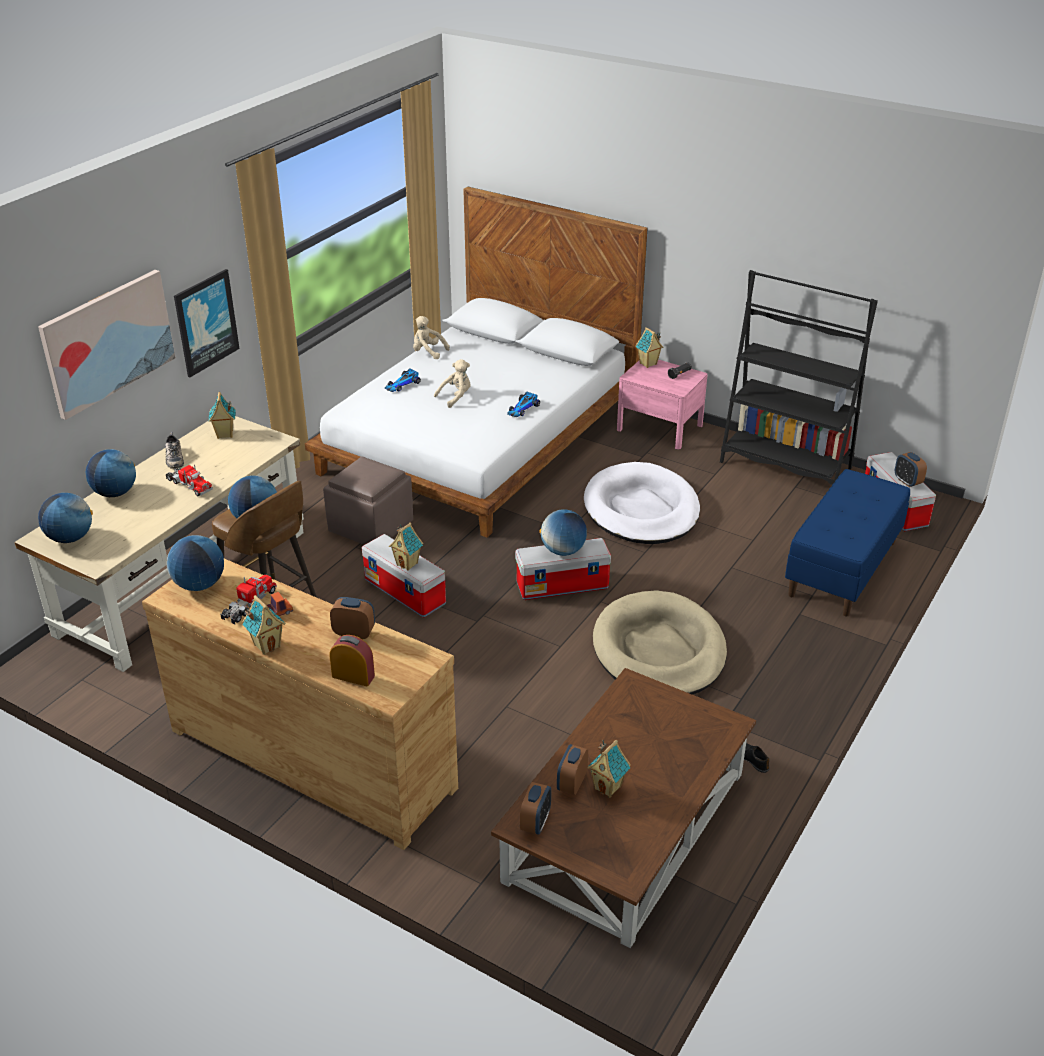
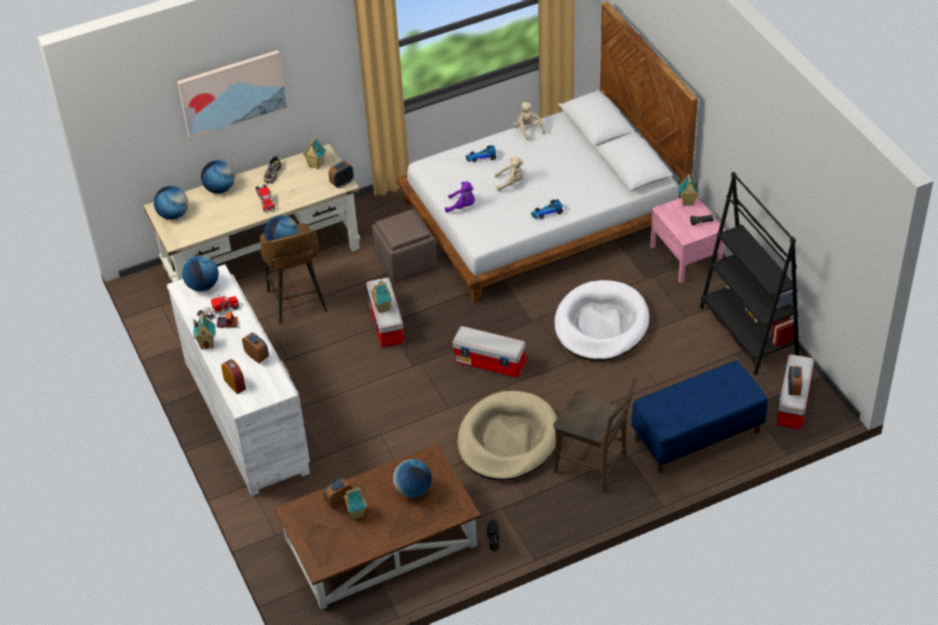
camera: 35 degrees right, 10 degrees up
(205, 322) = (320, 84): picture -> none
(312, 757) = (246, 415): brown dresser -> white dresser
(423, 432) = (462, 206): none -> purple plush toy
(535, 823) = (300, 514): alarm clock -> alarm clock (342, 183)
(563, 551) = (489, 340): globe -> globe (413, 490)
(776, 638) = (594, 466): none -> brown chair

